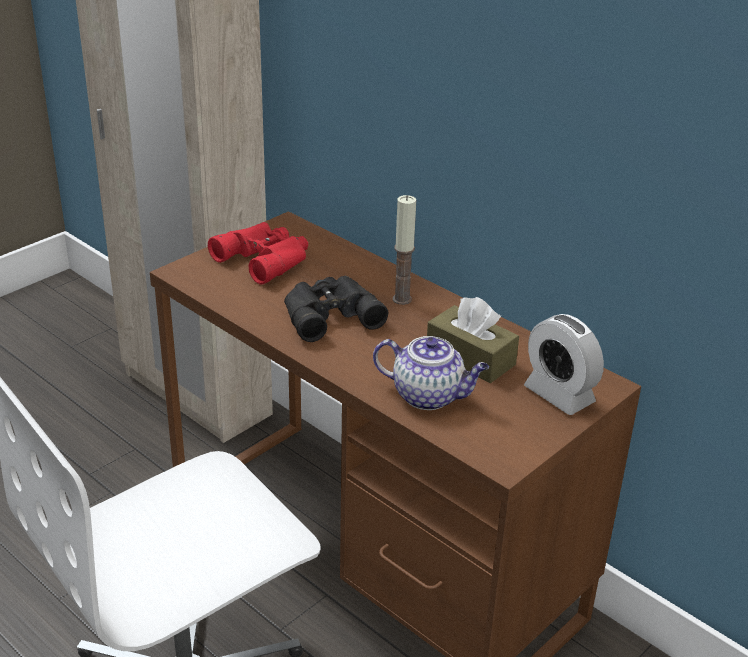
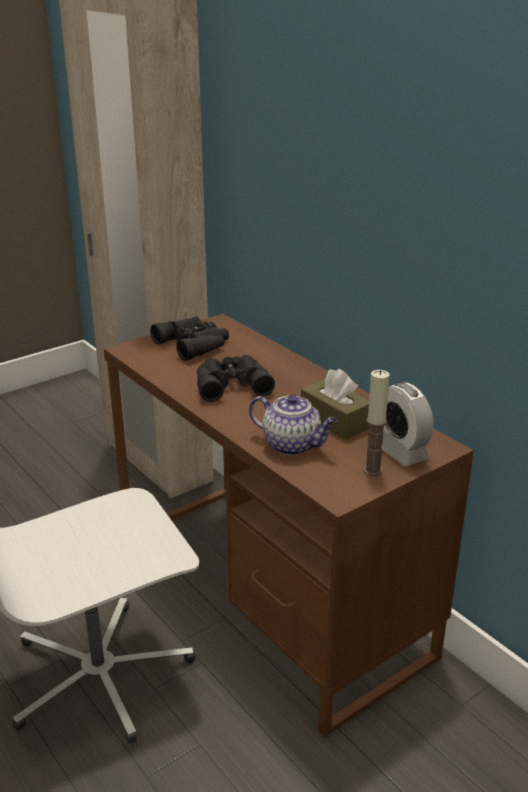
camera: 10 degrees right, 5 degrees down
(266, 258) = (194, 344): red binoculars -> black binoculars
(402, 299) = (292, 377): candle -> candle (372, 470)

